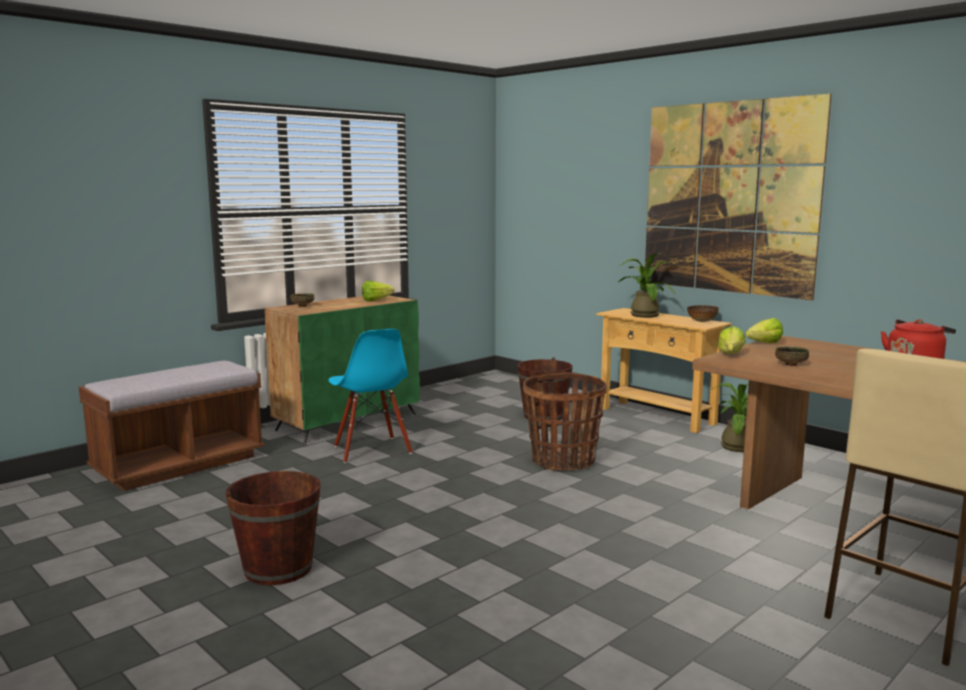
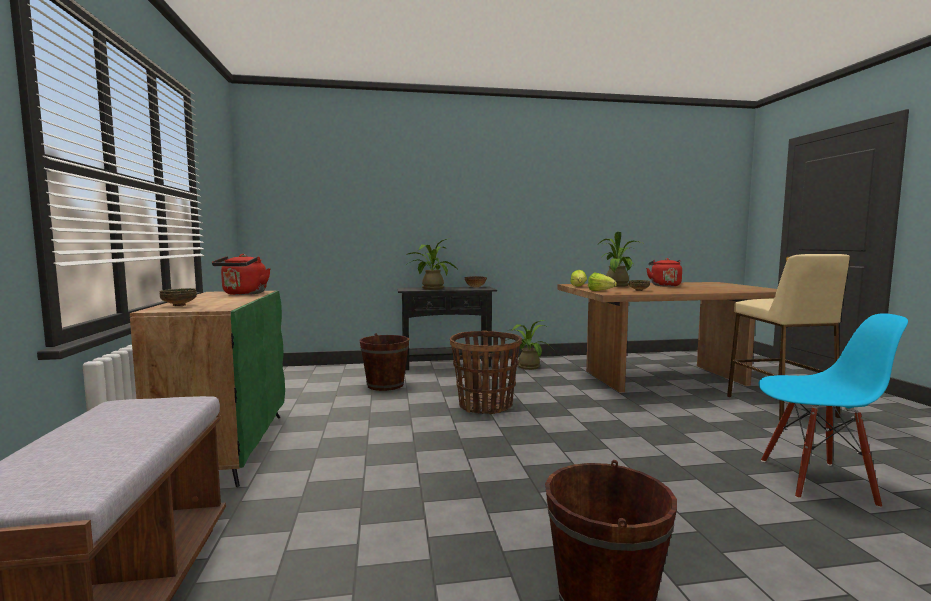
camera: 55 degrees left, 5 degrees down
(371, 450) = (333, 459): blue chair -> blue chair (816, 481)
(379, 300) = (243, 294): lettuce -> red kettle
(657, 416) = (446, 364): beige console table -> black console table
(728, 198) = (480, 199): picture -> none
(838, 352) = (617, 285): none -> potted plant

